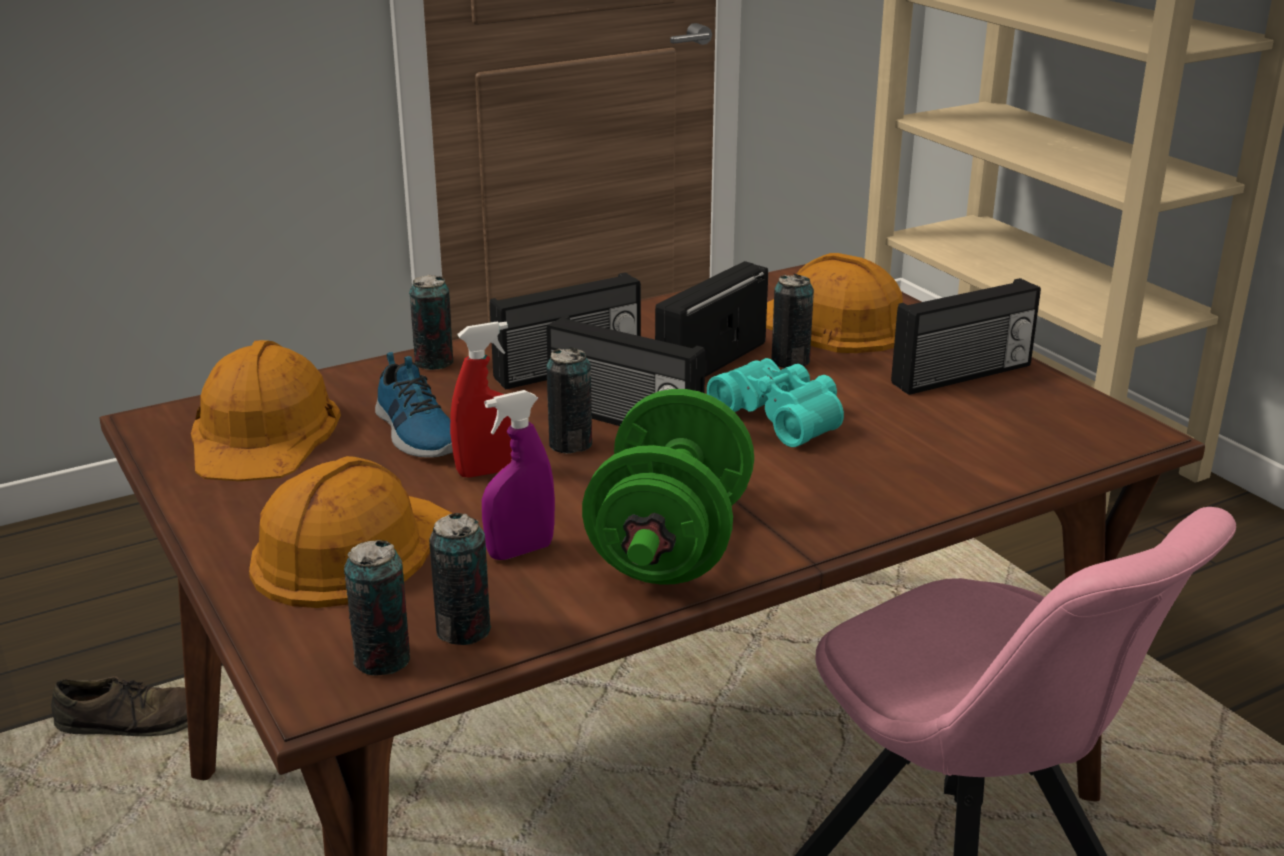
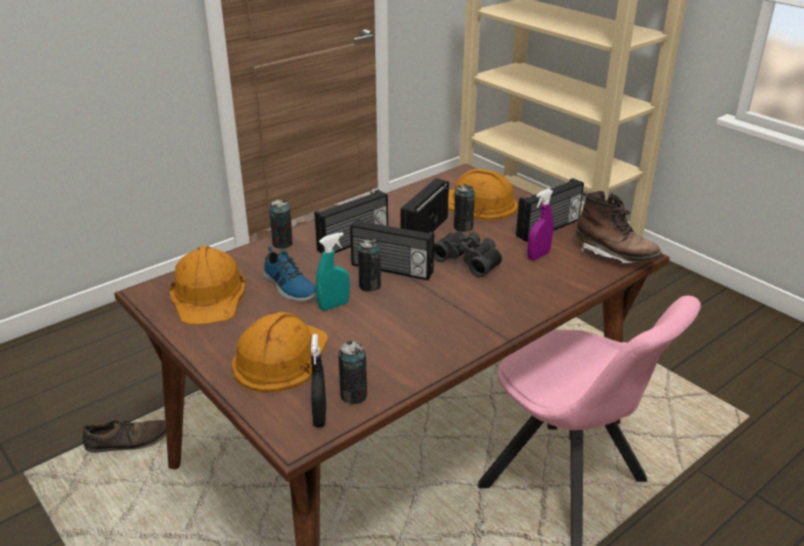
camera: 10 degrees left, 5 degrees up
(382, 660) = (320, 416): can -> black spray bottle
(488, 471) = (334, 305): red spray bottle -> turquoise spray bottle
(520, 551) = (366, 349): purple spray bottle -> purple spray bottle (538, 256)
(670, 546) = (438, 338): green dumbbell -> none
(782, 416) = (469, 260): turquoise binoculars -> black binoculars
(1085, 431) = (614, 255): none -> brown boot

